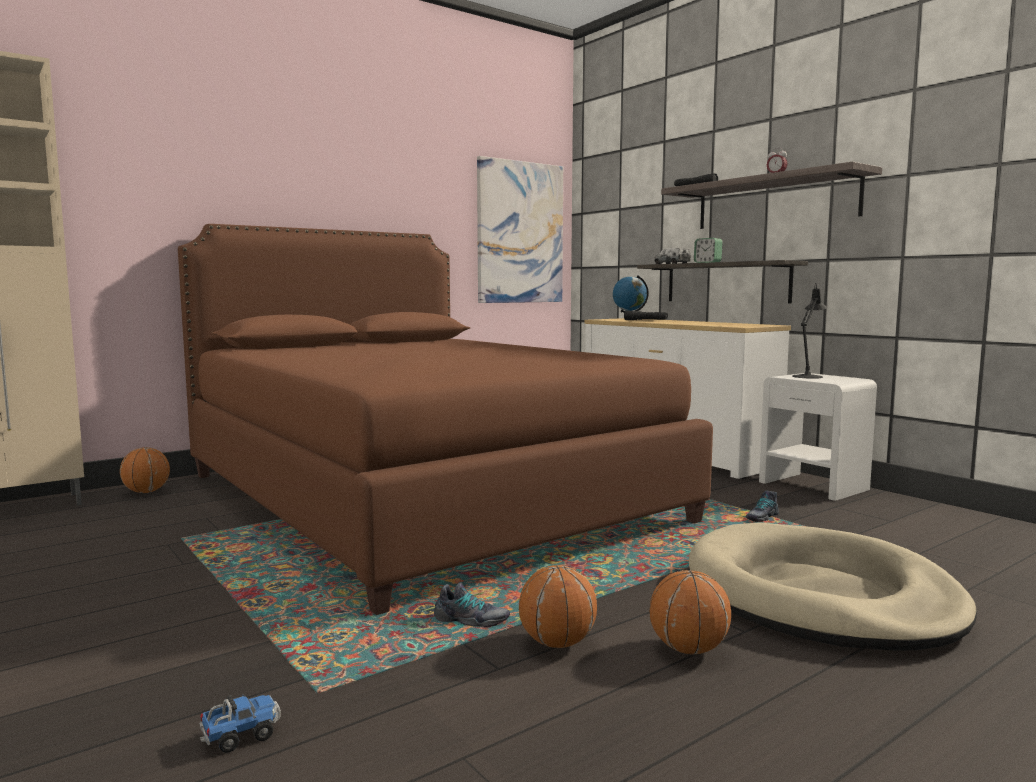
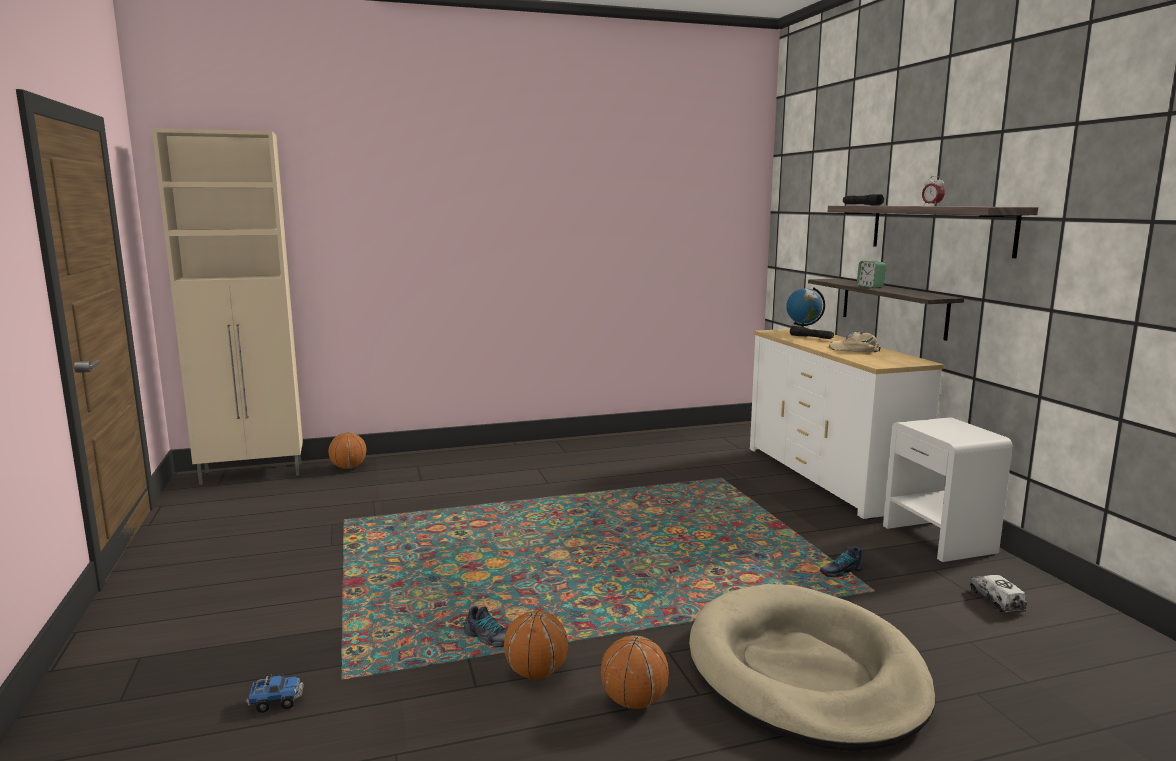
camera: 20 degrees right, 5 degrees up
(421, 497) = (548, 501): brown bed -> none
(520, 233) = (708, 234): picture -> none
(672, 264) = (842, 281): toy truck -> toy truck (996, 601)
(699, 322) = (854, 349): none -> beige cap
(808, 376) = (942, 425): black table lamp -> none

